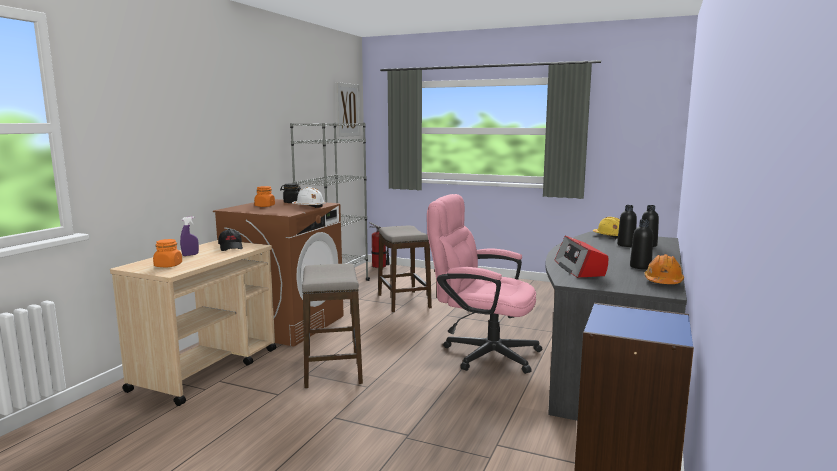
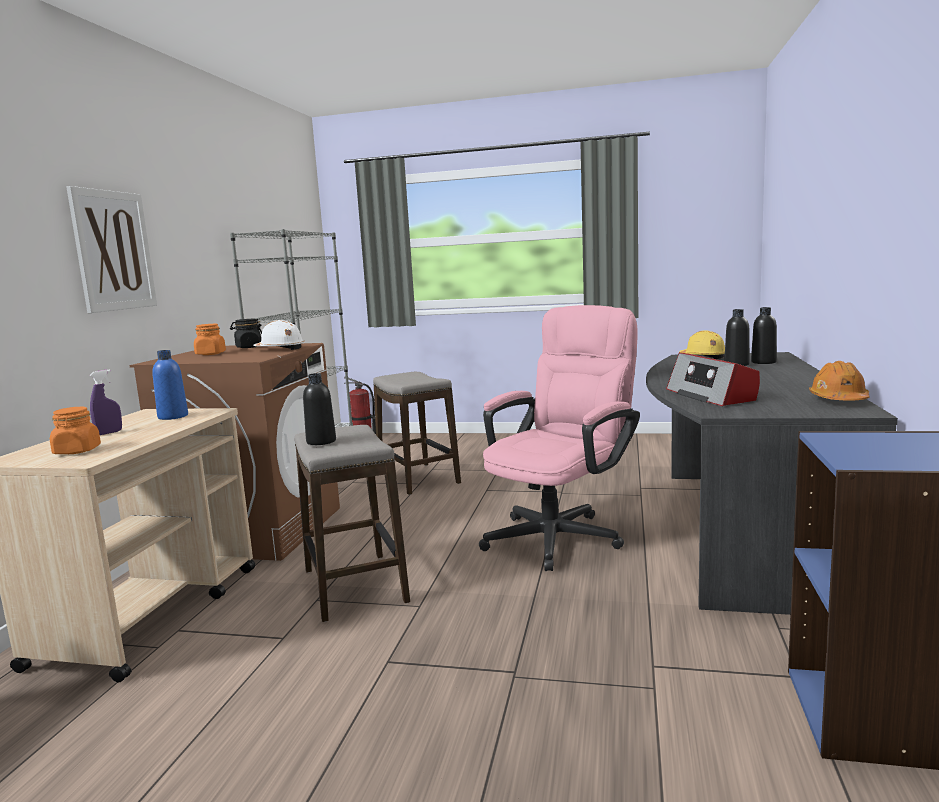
camera: 10 degrees left, 0 degrees up
(231, 247) = (173, 416): black cap -> blue bottle
(347, 110) = (302, 219): picture -> picture (113, 251)
(482, 353) = (561, 534): pink office chair -> pink office chair turned 120 degrees clockwise
(640, 267) = (786, 386): black bottle -> black bottle (321, 441)

